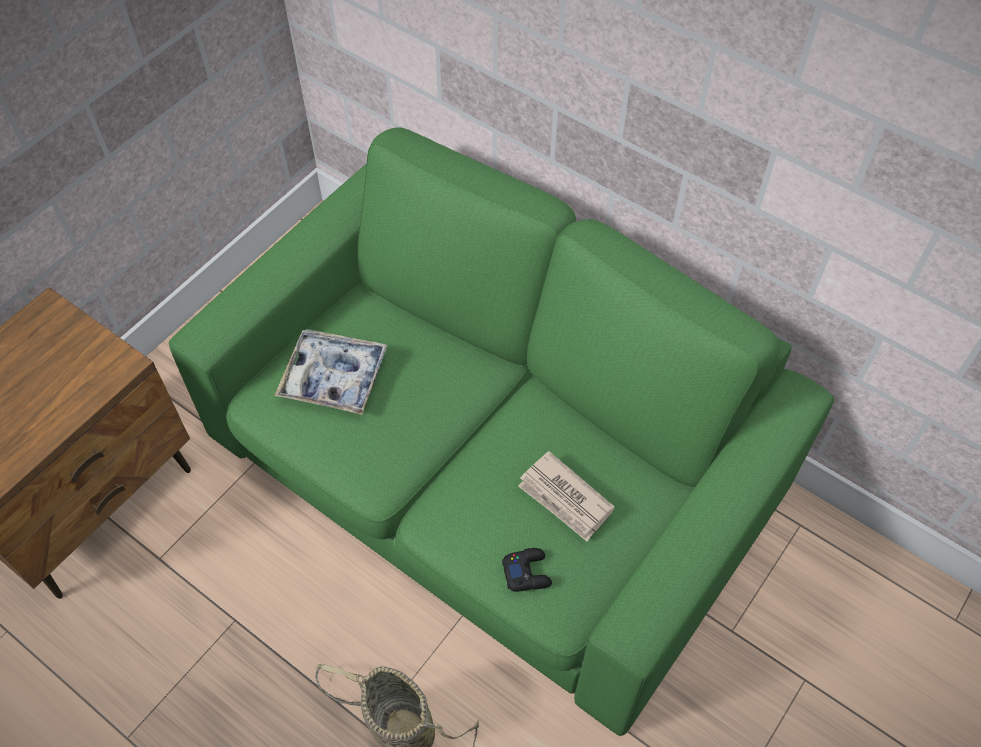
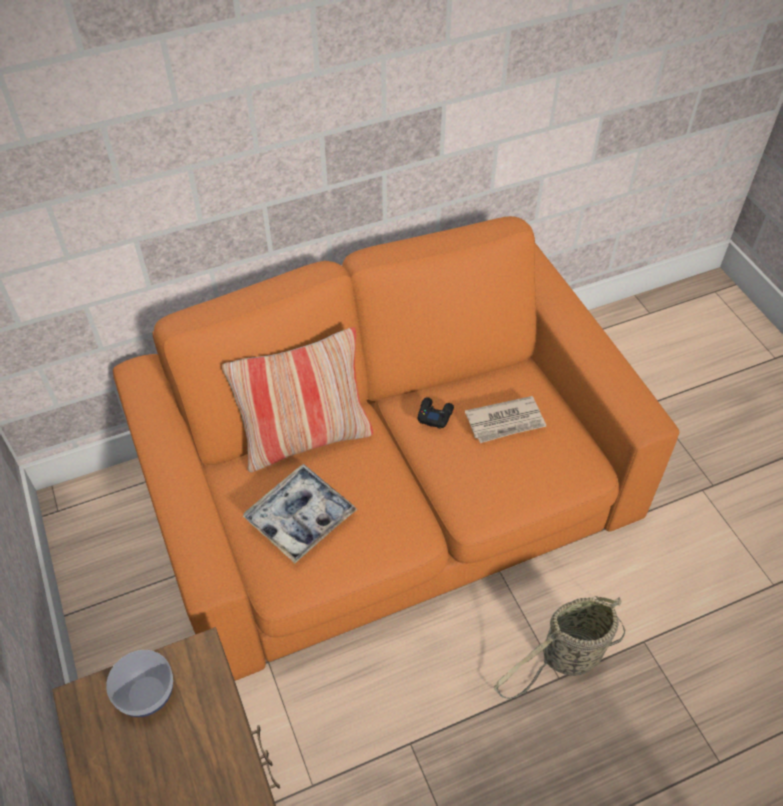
camera: 60 degrees left, 5 degrees down
(69, 349) = (147, 694): none -> bowl
(435, 337) = (306, 438): none -> pillow
(491, 468) = (391, 495): green sofa -> orange sofa
(527, 572) = (551, 471): black game controller -> black game controller (434, 415)

